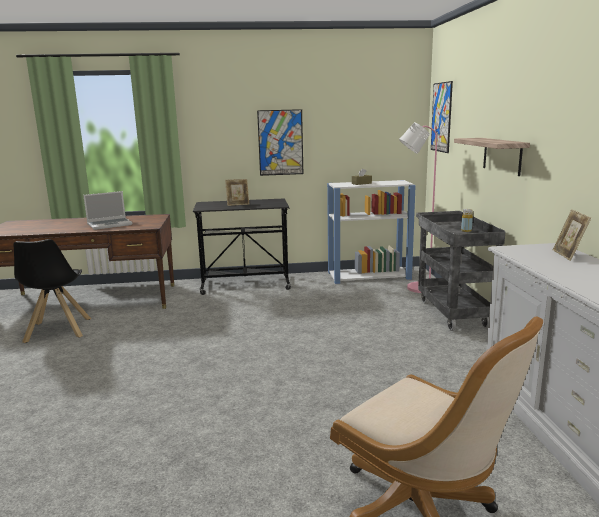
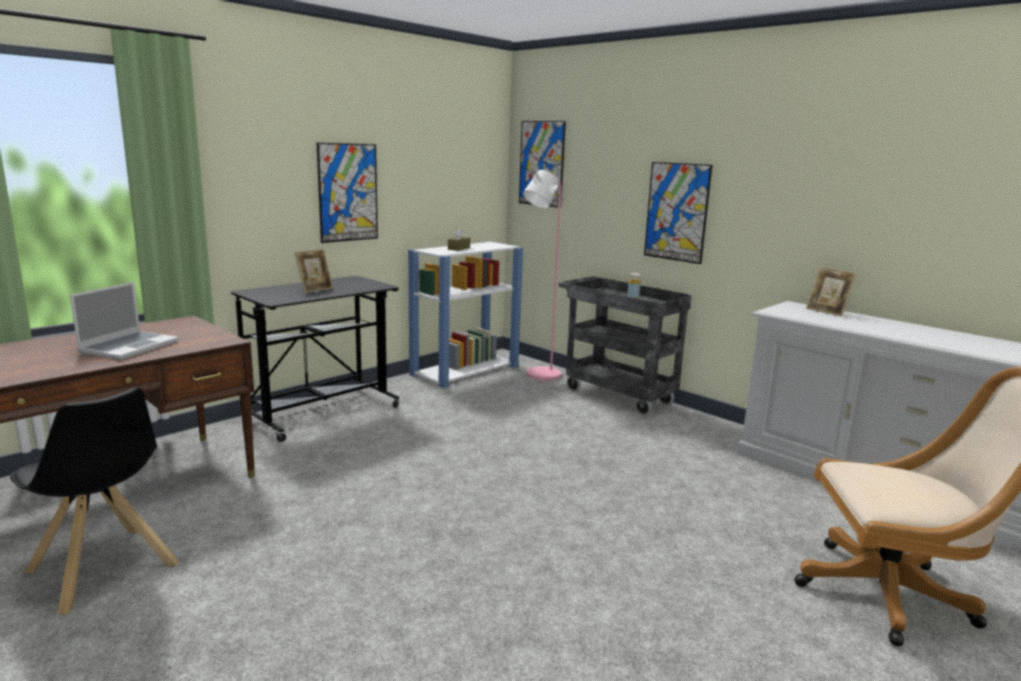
camera: 40 degrees left, 0 degrees up
(502, 156) = (676, 212): shelf -> picture

